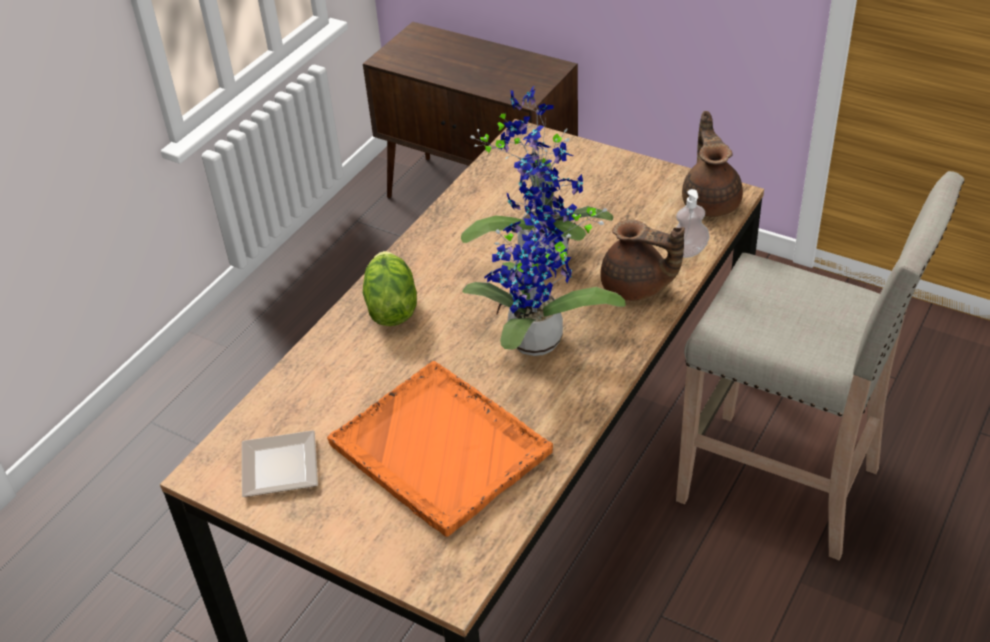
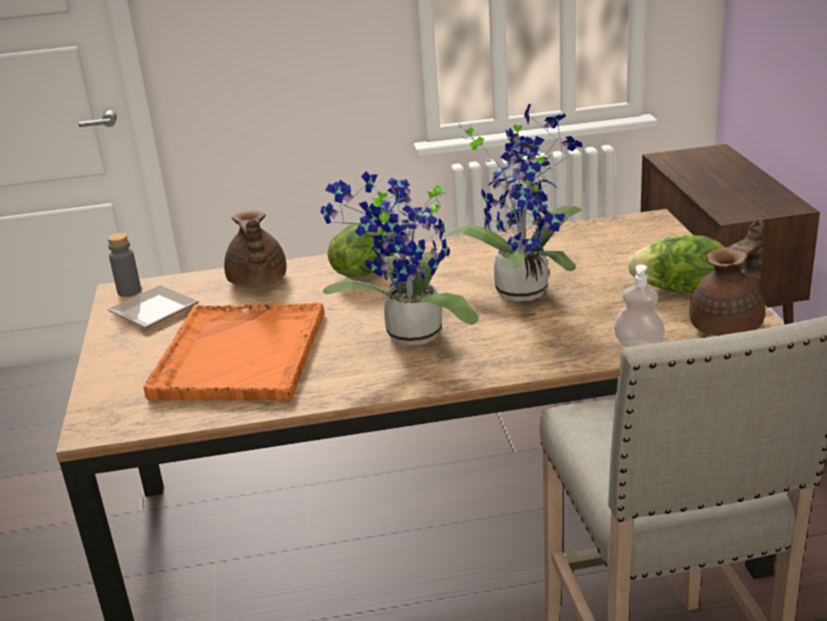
camera: 50 degrees right, 15 degrees down
(212, 468) = (129, 291): none -> grey bottle
(636, 288) = (548, 345): brown teapot -> brown teapot (257, 282)
(640, 189) = (680, 289): none -> lettuce

